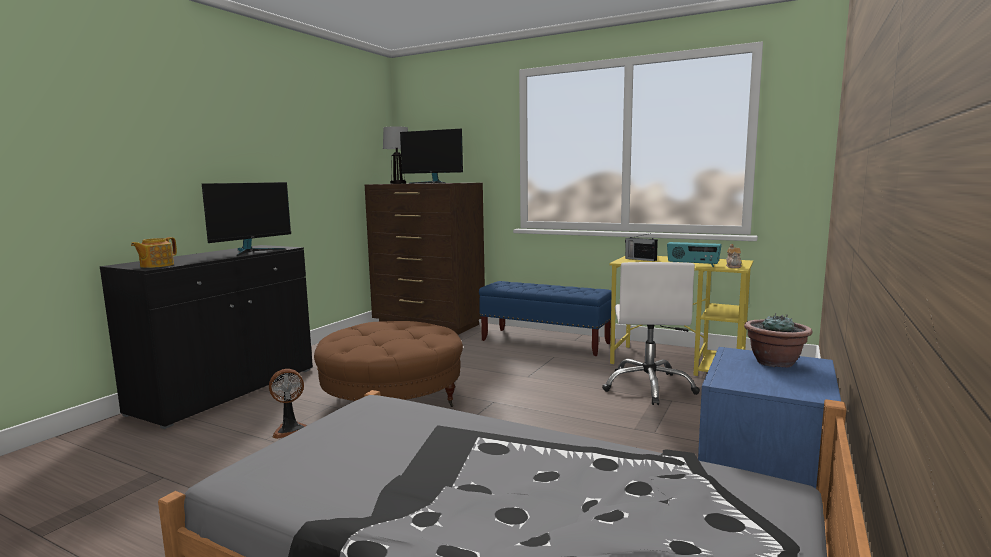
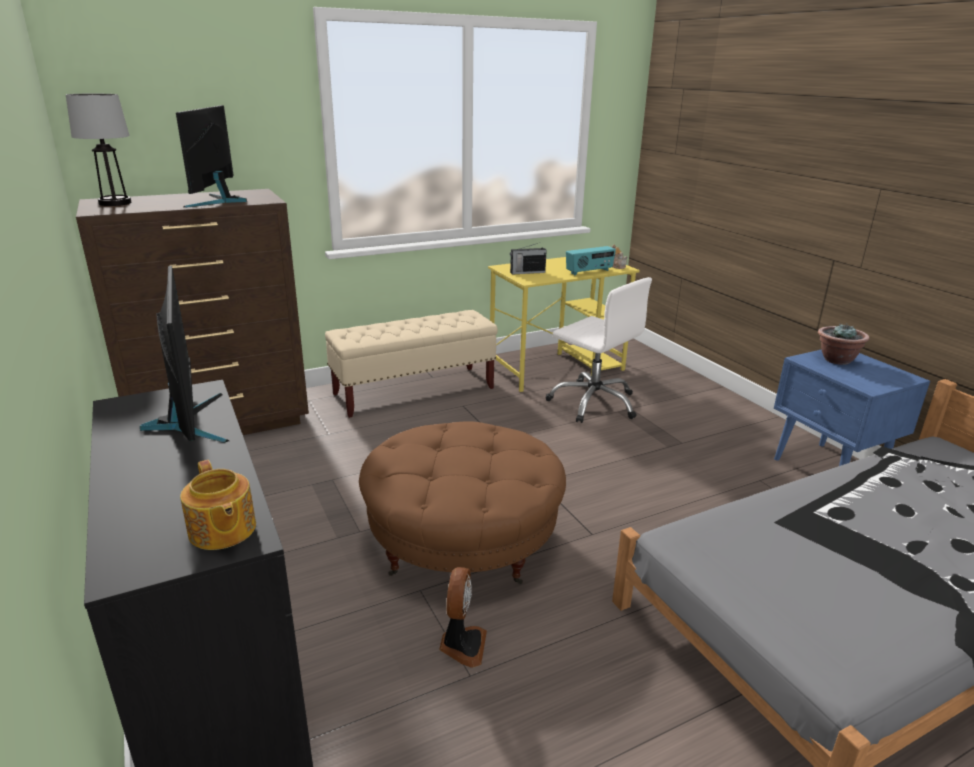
camera: 55 degrees left, 15 degrees up
(433, 183) = (218, 201): monitor -> monitor turned 120 degrees clockwise
(545, 342) = (414, 391): blue bench -> beige bench

